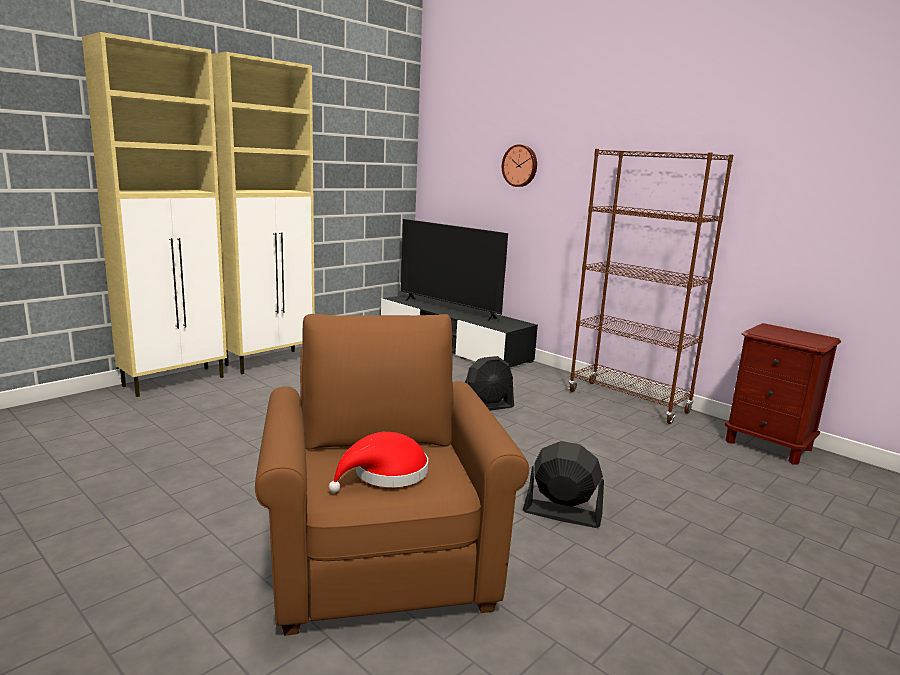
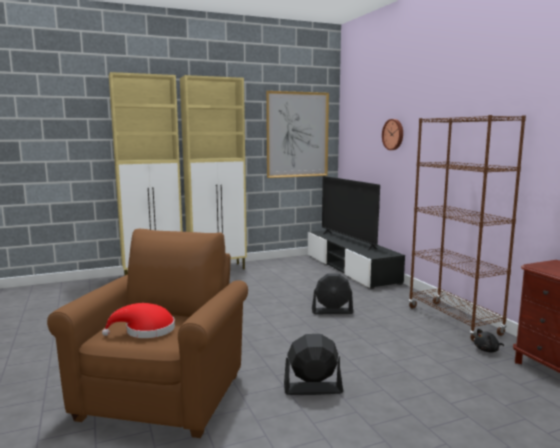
camera: 25 degrees right, 5 degrees down
(368, 158) = (297, 135): none -> picture
(561, 513) = (312, 388): black fan -> black fan turned 45 degrees counterclockwise
(691, 432) = (487, 350): none -> black plush toy

